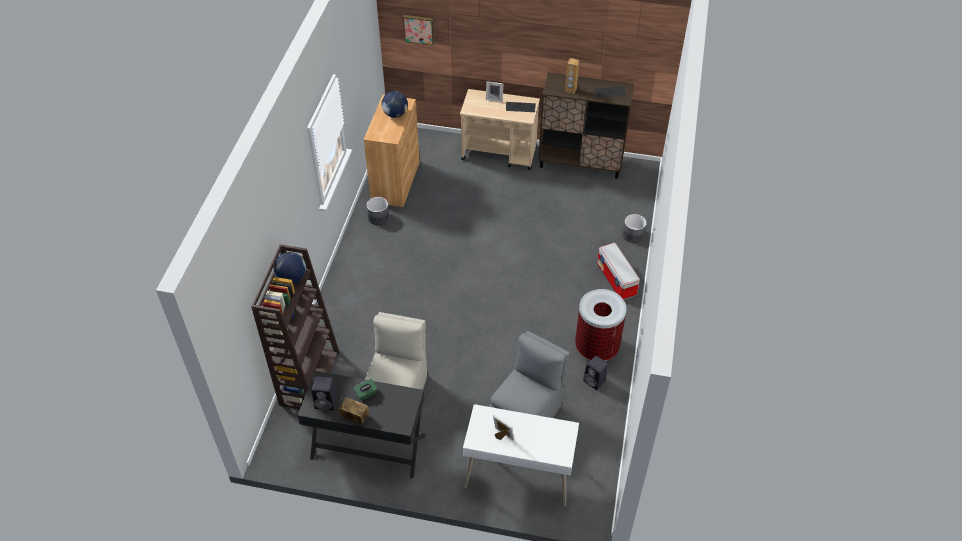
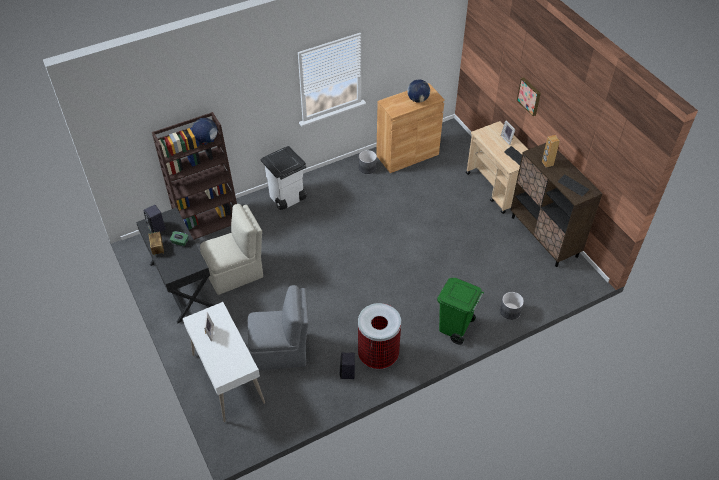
camera: 50 degrees right, 0 degrees up
(348, 298) = (287, 198): none -> white trash can
(419, 29) = (484, 49): picture -> picture (529, 96)
(617, 280) = (455, 328): storage box -> green trash can

